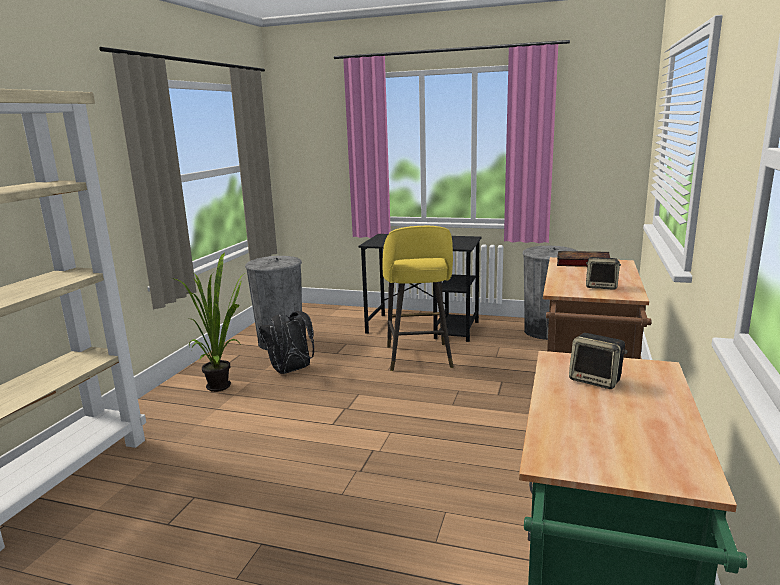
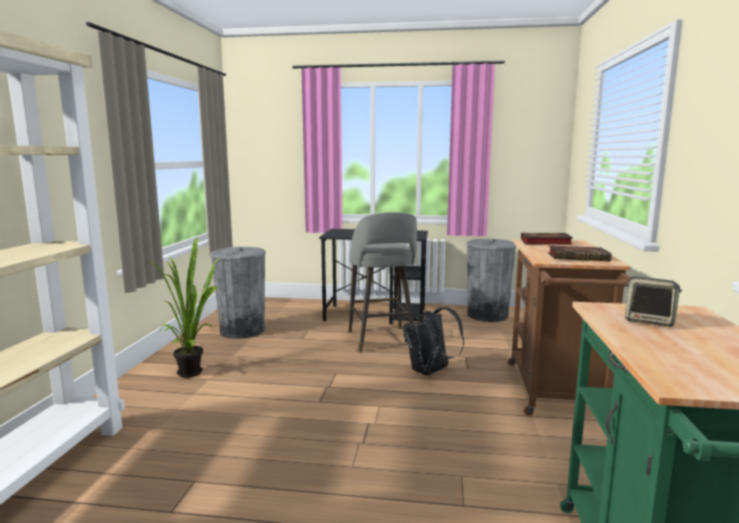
camera: 10 degrees left, 5 degrees down
(291, 371) = (261, 355): black backpack -> black backpack (430, 372)
(418, 358) = (381, 340): yellow stool -> grey stool
(601, 287) = (579, 257): speaker -> book

